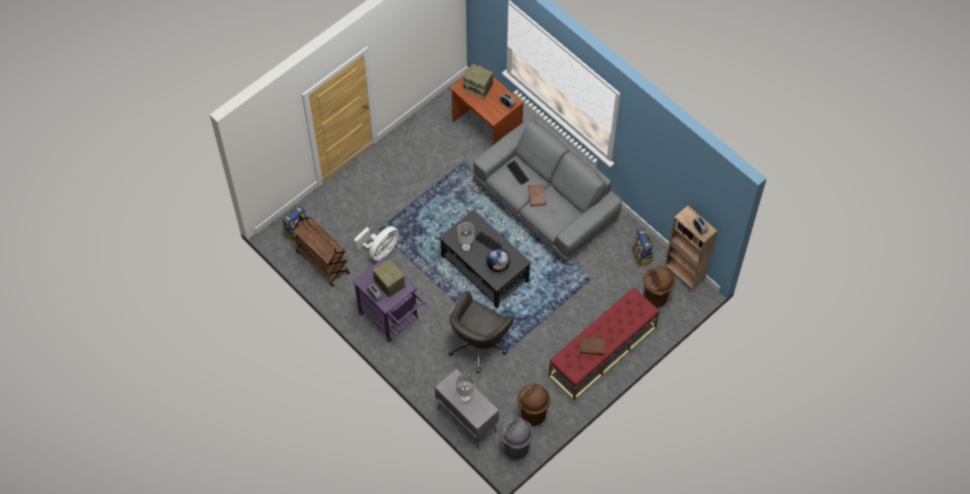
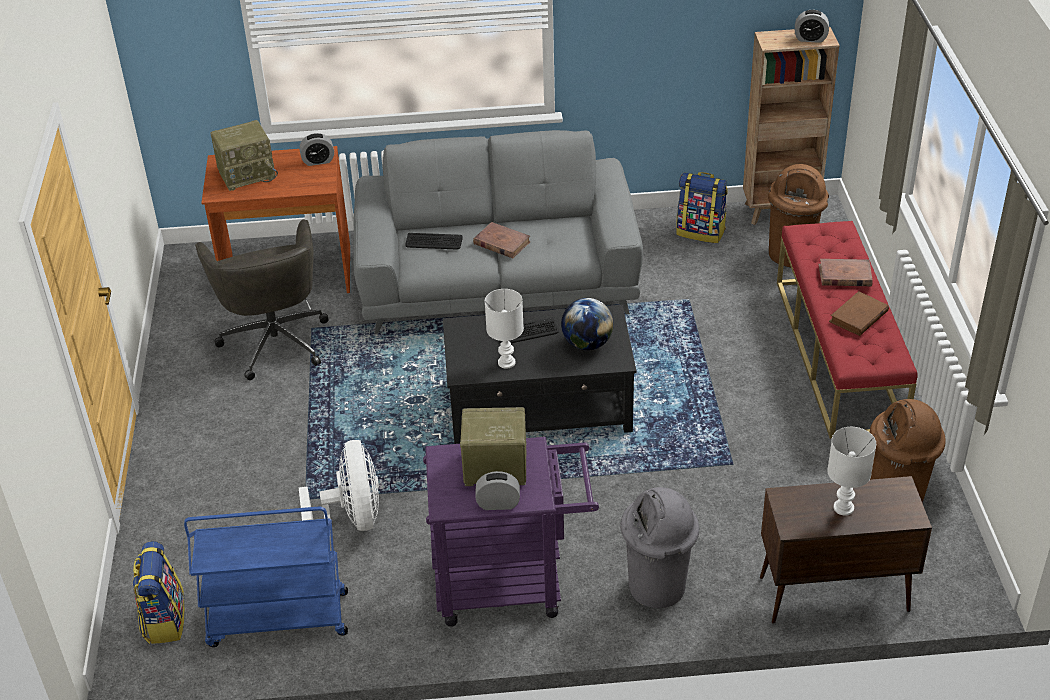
camera: 50 degrees left, 20 degrees down
(322, 262) = (277, 620): brown cart -> blue cart
(466, 420) = (832, 594): grey cabinet -> brown cabinet
(479, 344) = (683, 492): grey office chair -> grey office chair (275, 340)
(515, 448) = (951, 557): grey trash can -> grey trash can (657, 588)
(615, 328) = (844, 275): none -> brown book

